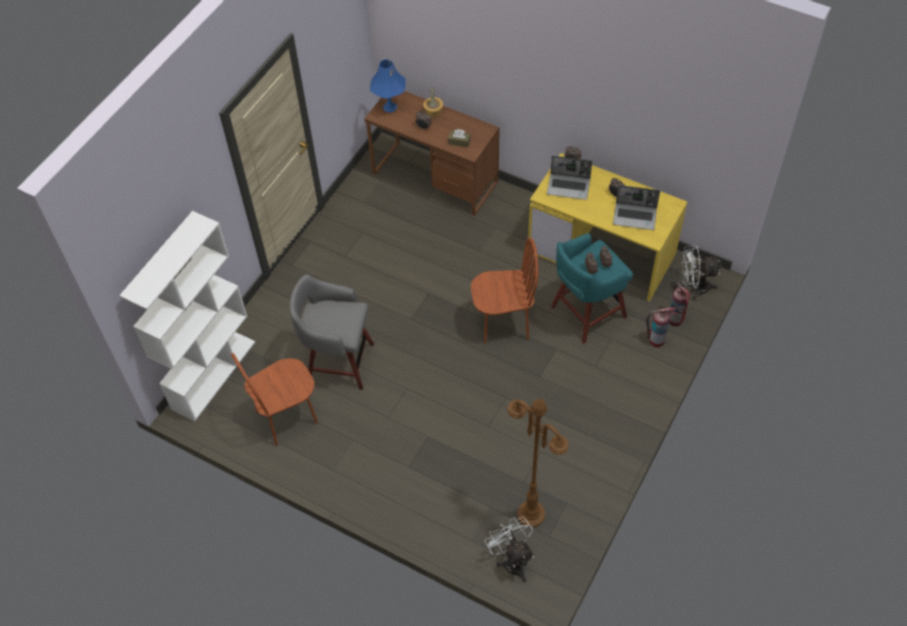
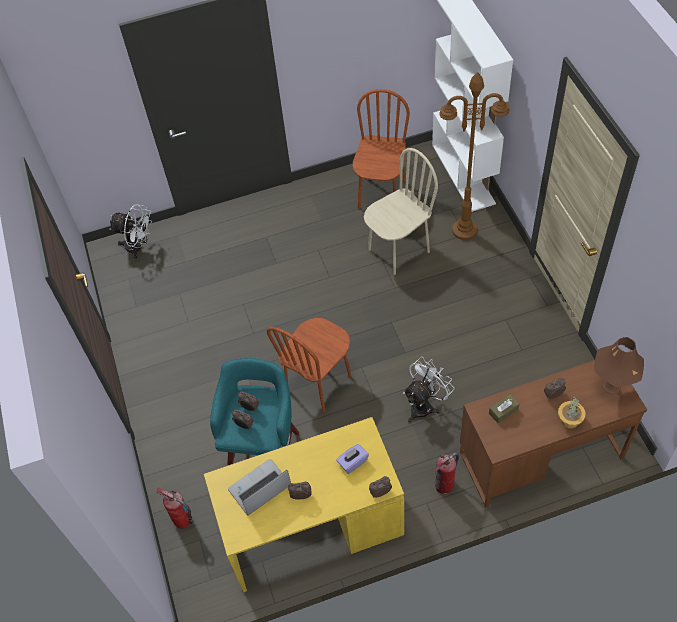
camera: 135 degrees right, 0 degrees up
(338, 362) = (398, 250): grey stool -> beige chair
(390, 107) = (611, 386): blue table lamp -> brown table lamp
(531, 515) = (153, 280): brown floor lamp -> brown floor lamp (464, 230)
(569, 187) = (352, 462): laptop -> purple tissue box
(656, 340) = (182, 485): fire extinguisher -> fire extinguisher (444, 485)
(694, 287) = (194, 570): white fan -> white fan (424, 405)

